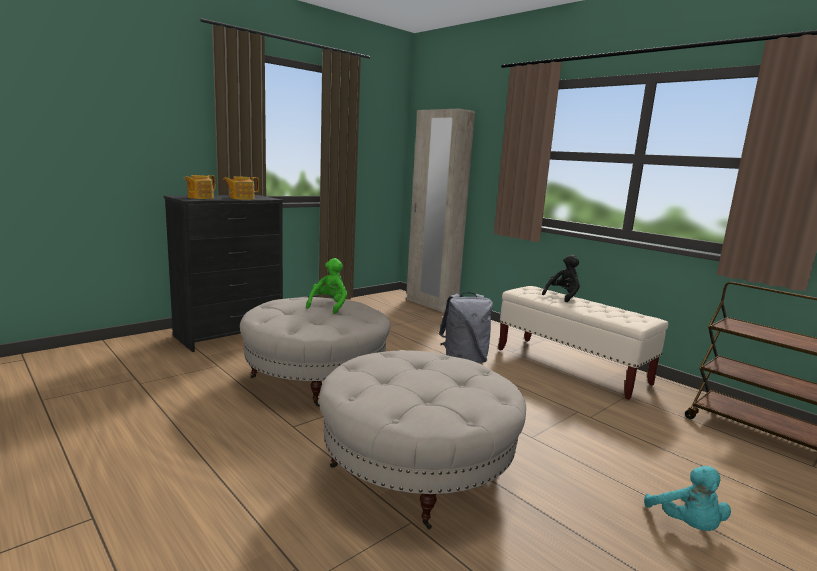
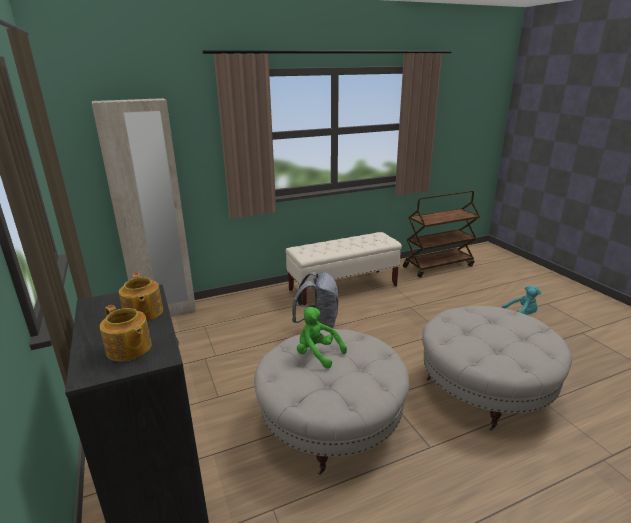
camera: 70 degrees left, 10 degrees up
(562, 296) = (325, 245): black plush toy -> none

